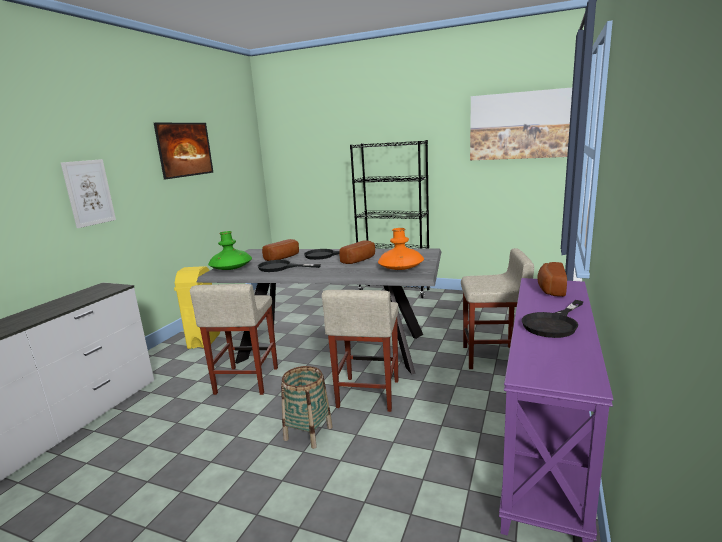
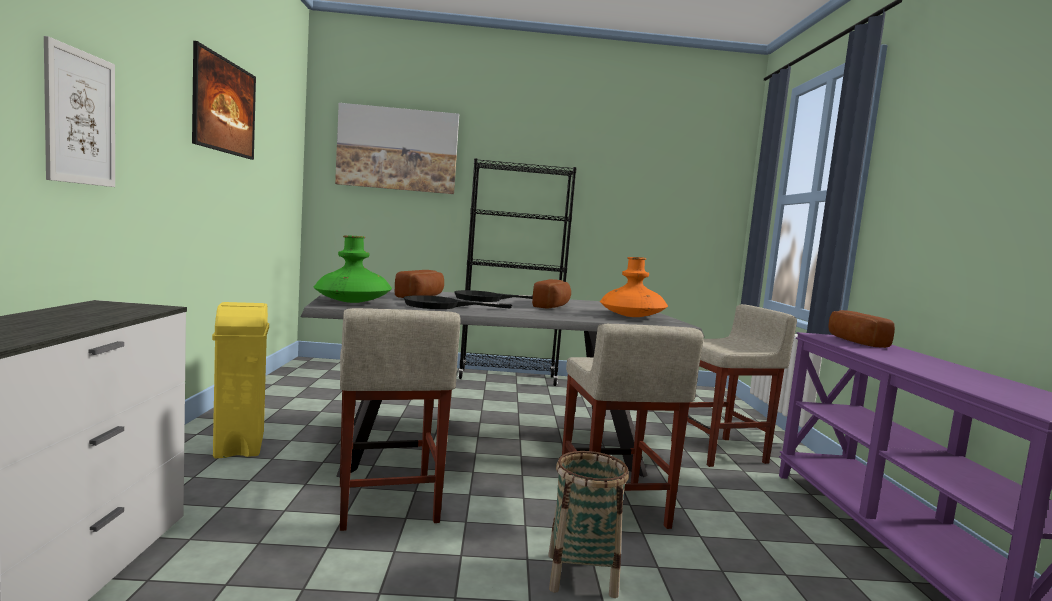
camera: 25 degrees left, 10 degrees down
(519, 126) = (683, 171): picture -> picture (397, 149)
(553, 324) = (941, 369): black frying pan -> none

